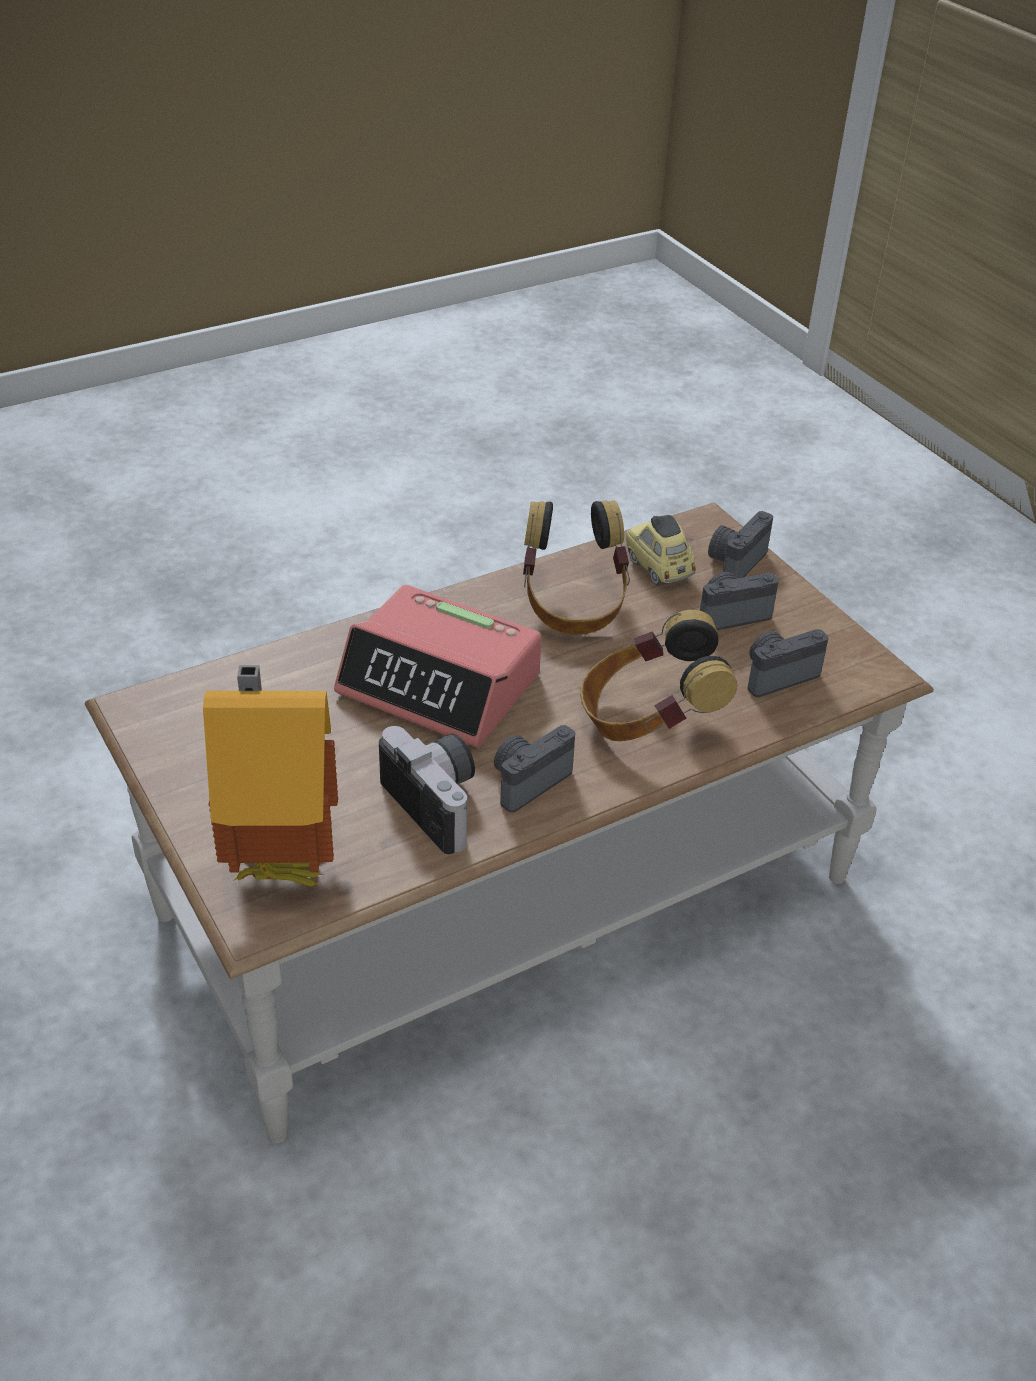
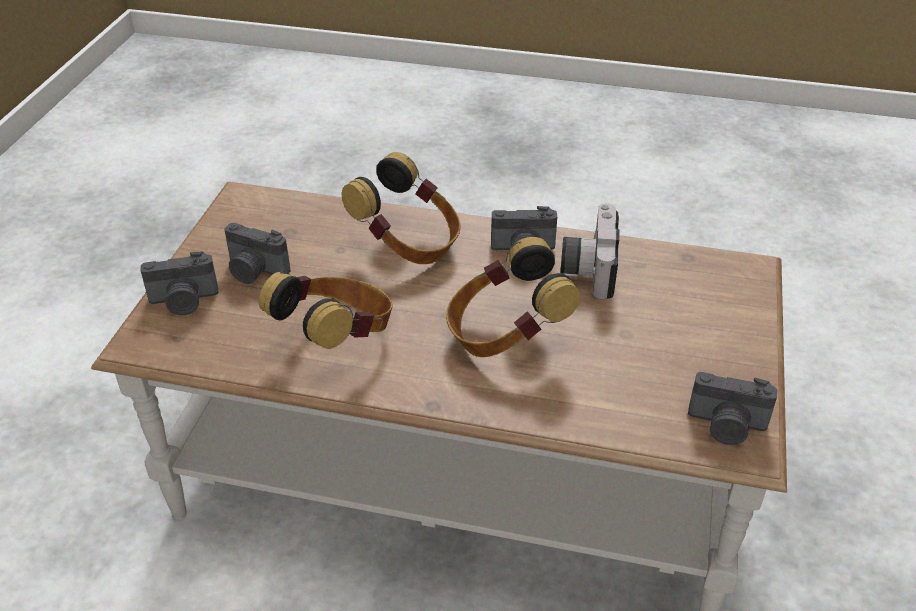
camera: 135 degrees left, 0 degrees up
(281, 861) = (713, 286): toy house -> none
(440, 684) = (505, 334): alarm clock -> headphones
(659, 568) = (237, 328): toy car -> none
(777, 675) = (296, 225): camera -> camera (726, 426)

